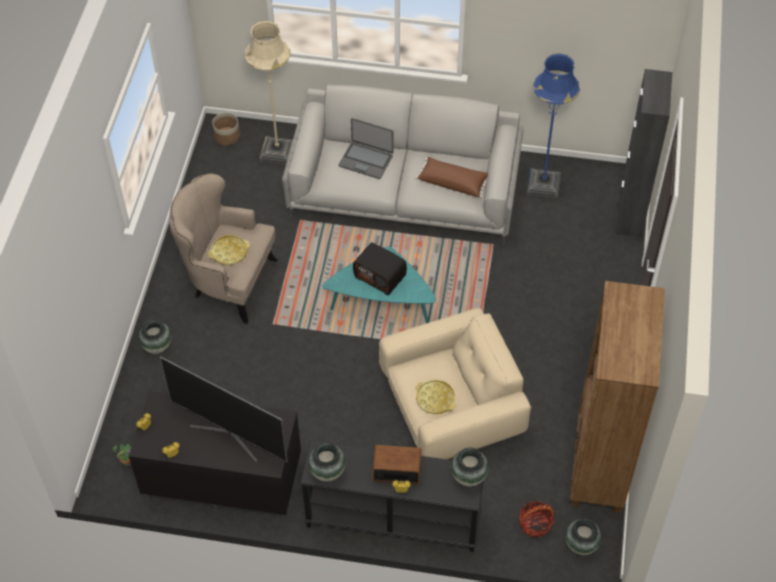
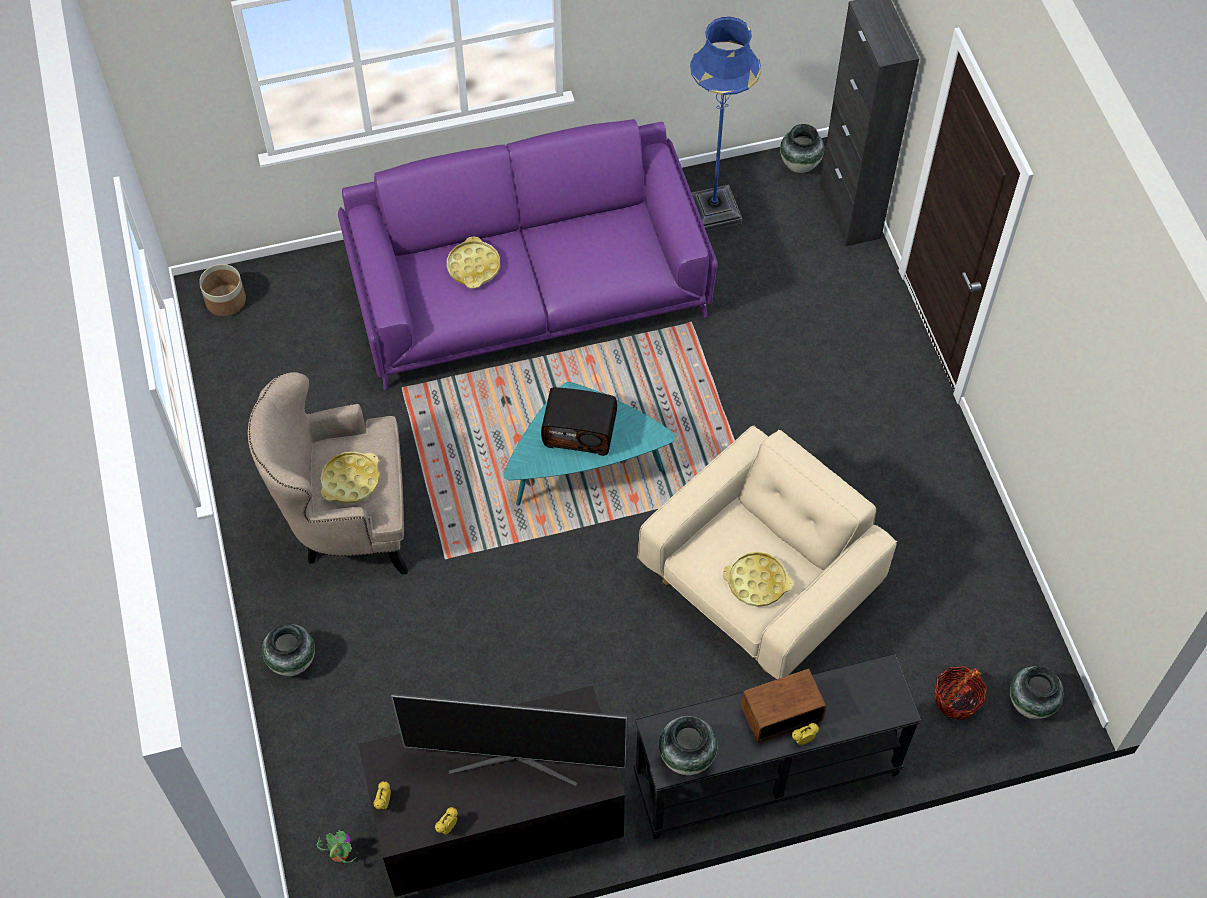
camera: 25 degrees left, 5 degrees up
(277, 152) = (314, 297): beige floor lamp -> none
(366, 160) = (473, 266): laptop -> yellow tray
(405, 193) = (530, 292): grey sofa -> purple sofa
(453, 182) = (614, 254): brown pillow -> none
(468, 477) = (882, 681): vase -> vase (799, 165)
(598, 465) = (993, 581): brown bookcase -> none

